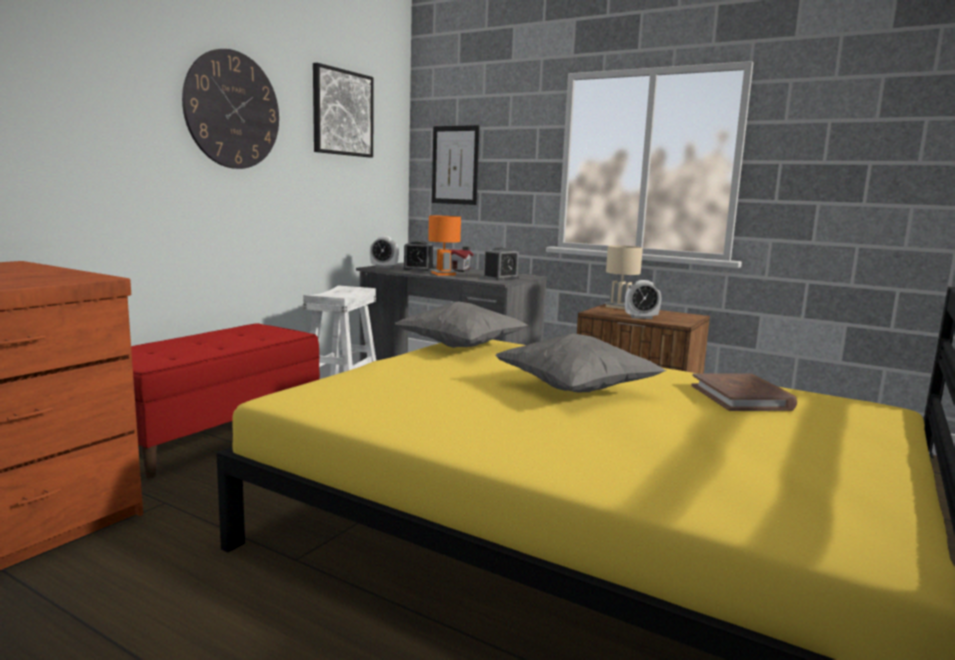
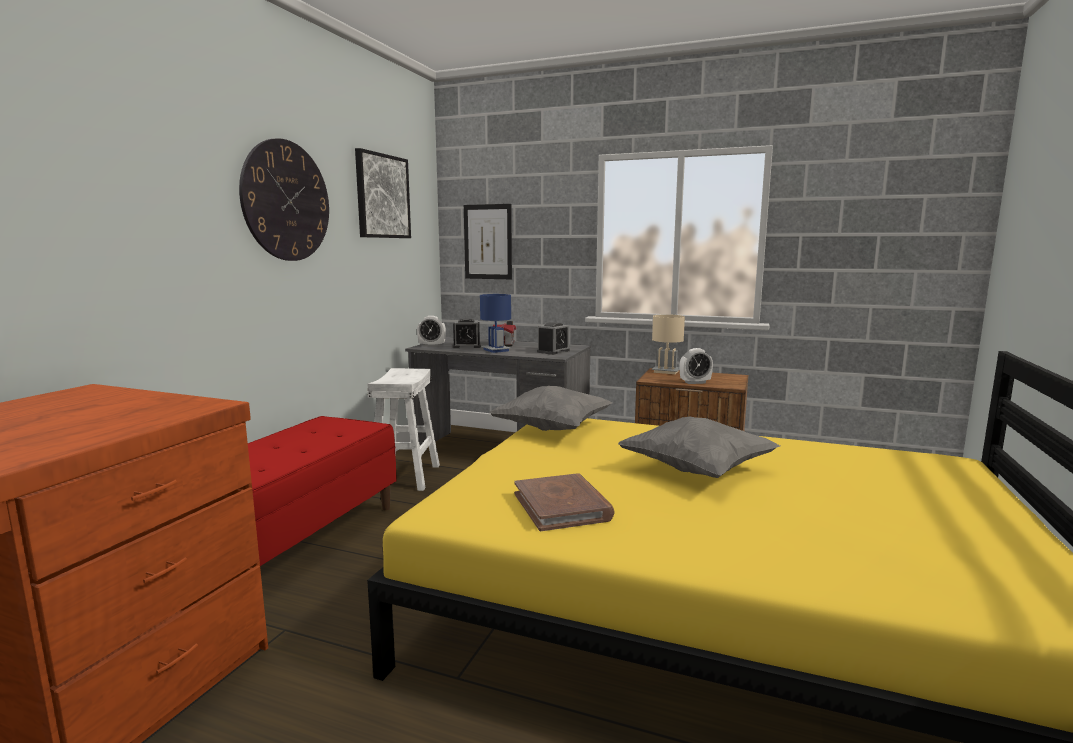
camera: 10 degrees left, 0 degrees up
(443, 274) = (496, 350): orange table lamp -> blue table lamp
(741, 397) = (839, 462): brown book -> brown book (562, 506)

